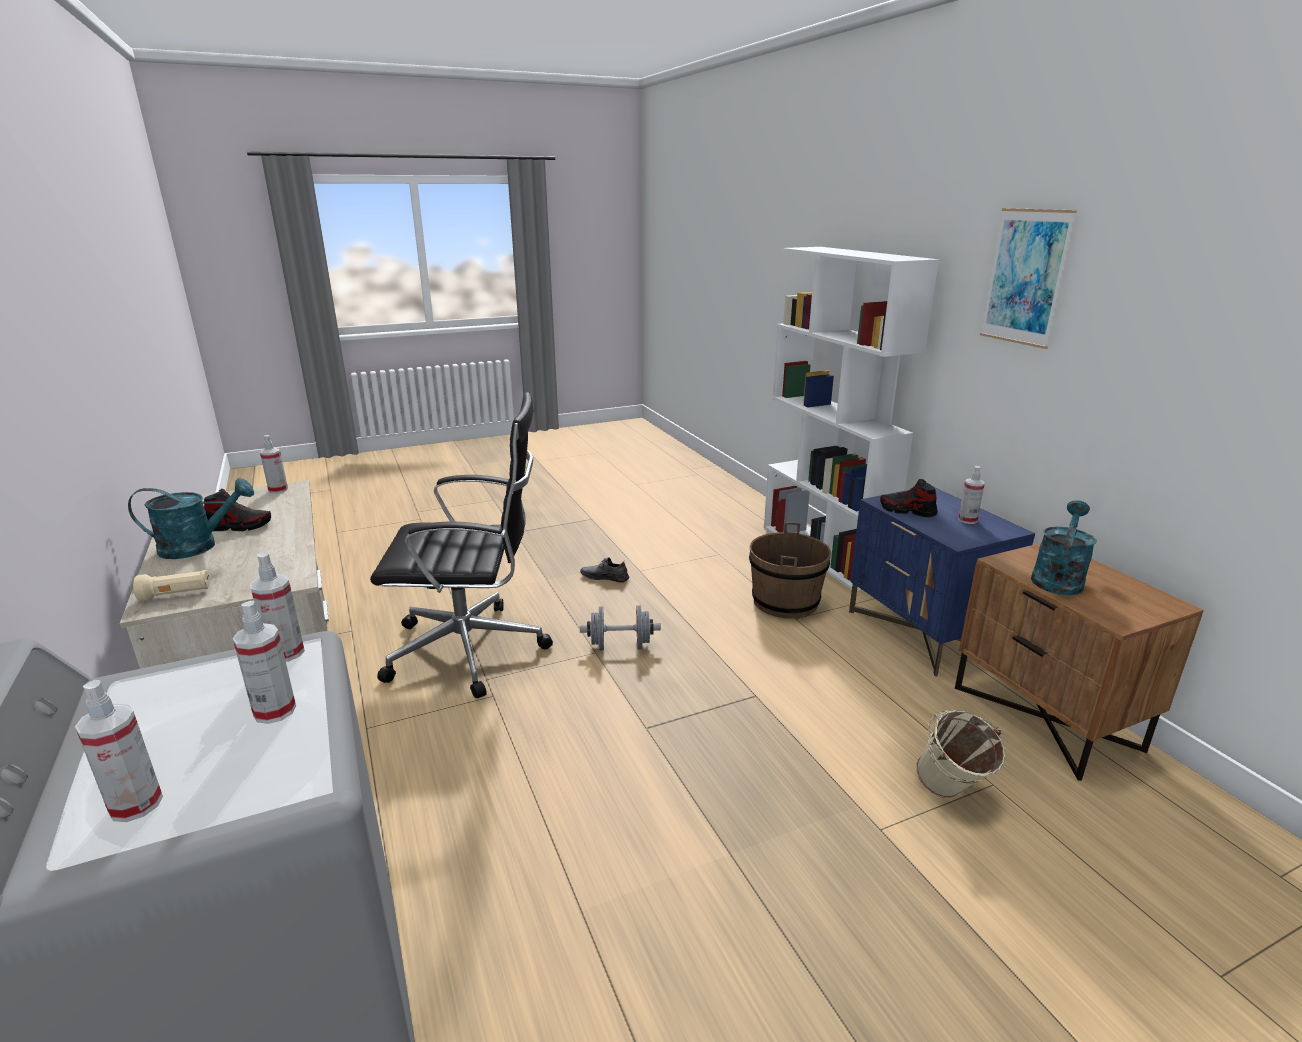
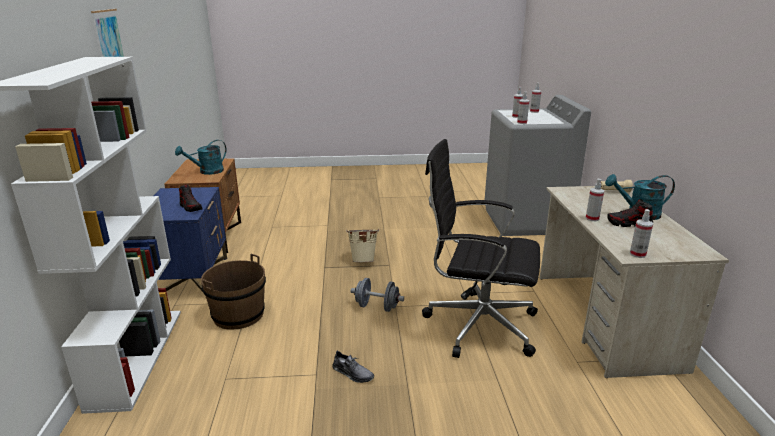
camera: 160 degrees left, 0 degrees up
(951, 794) = (290, 227): beige bucket -> beige bucket (363, 260)
(967, 520) = (173, 198): spray bottle -> spray bottle (592, 218)

